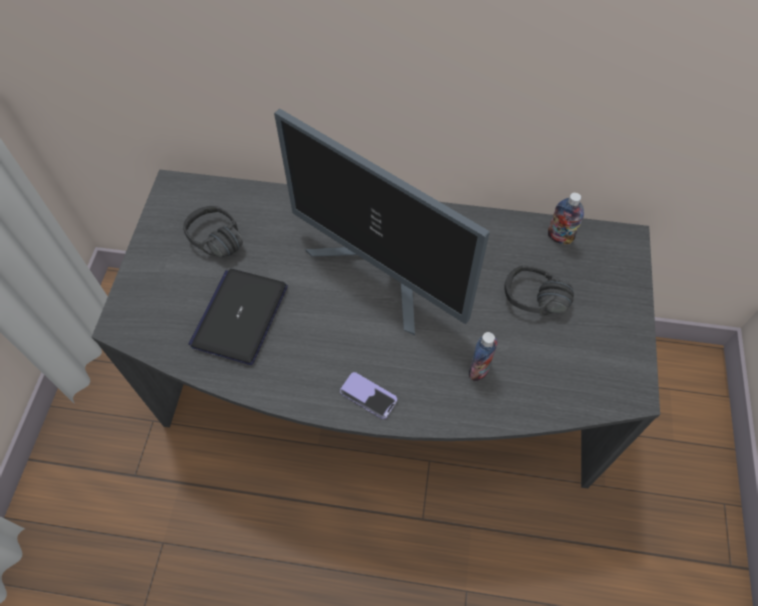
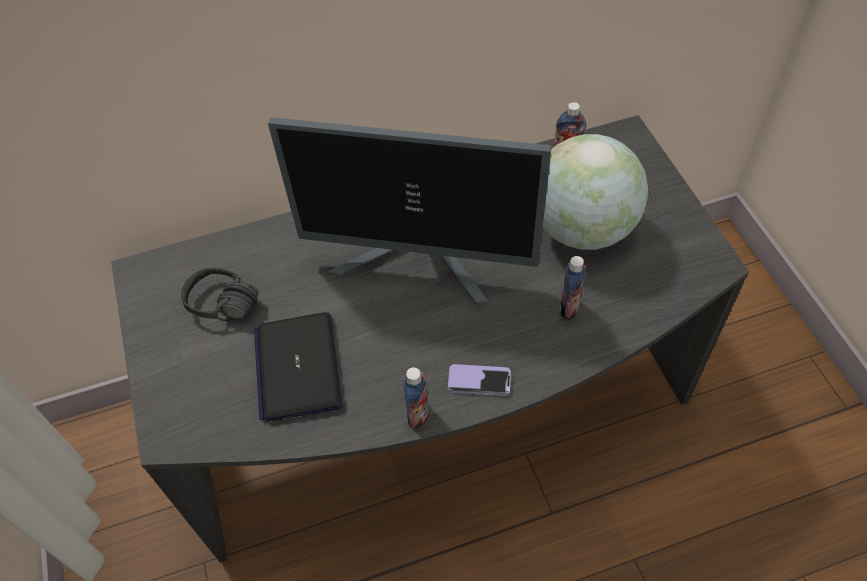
camera: 25 degrees left, 5 degrees down
(305, 399) = (418, 415): none -> bottle
(533, 307) = (582, 229): black headphones -> globe

